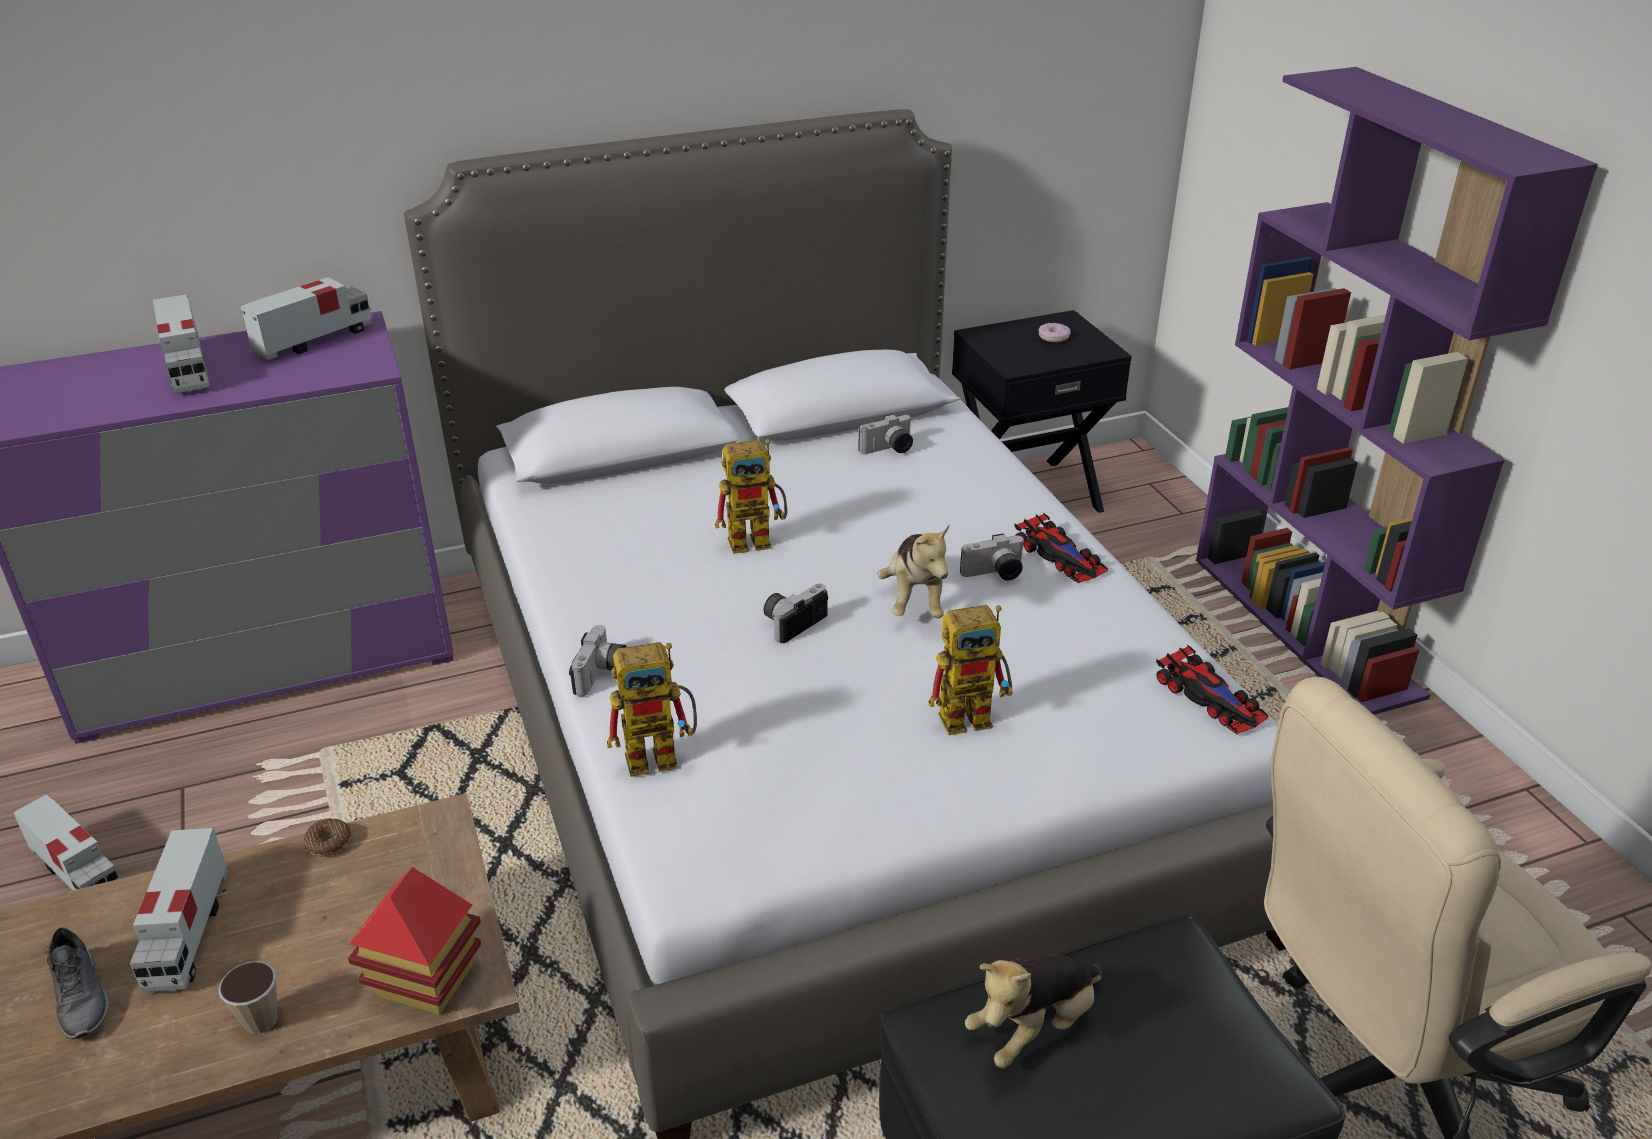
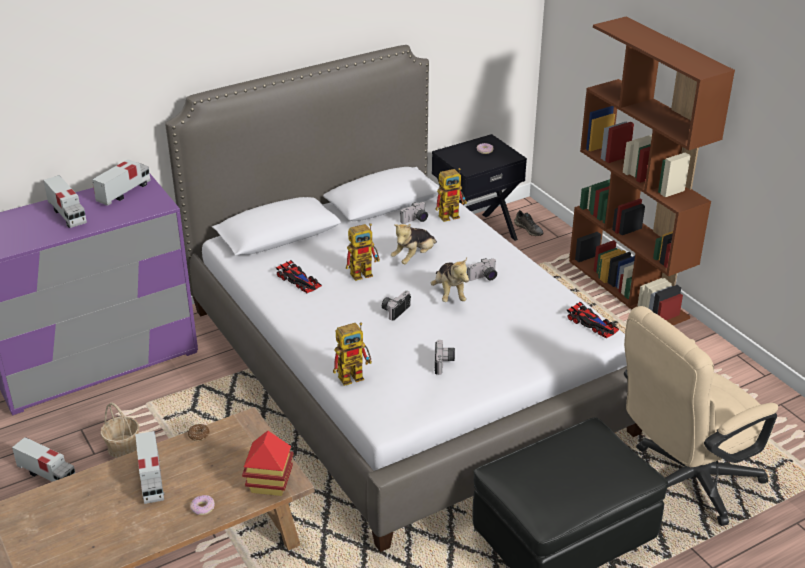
camera: 10 degrees left, 0 degrees up
(83, 996) = (116, 509): grey shoe -> grey shoe (529, 229)
(242, 834) = (123, 447): none -> basket
(261, 1020) = (203, 508): cup -> donut
(602, 675) = (313, 343): camera -> camera (444, 363)
(974, 715) = (490, 343): toy robot -> toy robot (452, 214)
(1033, 1027) = (539, 466): plush toy -> plush toy (414, 257)
(1060, 556) = (512, 266): toy car -> toy car (299, 281)
(1307, 626) = (628, 289): purple bookcase -> brown bookcase

